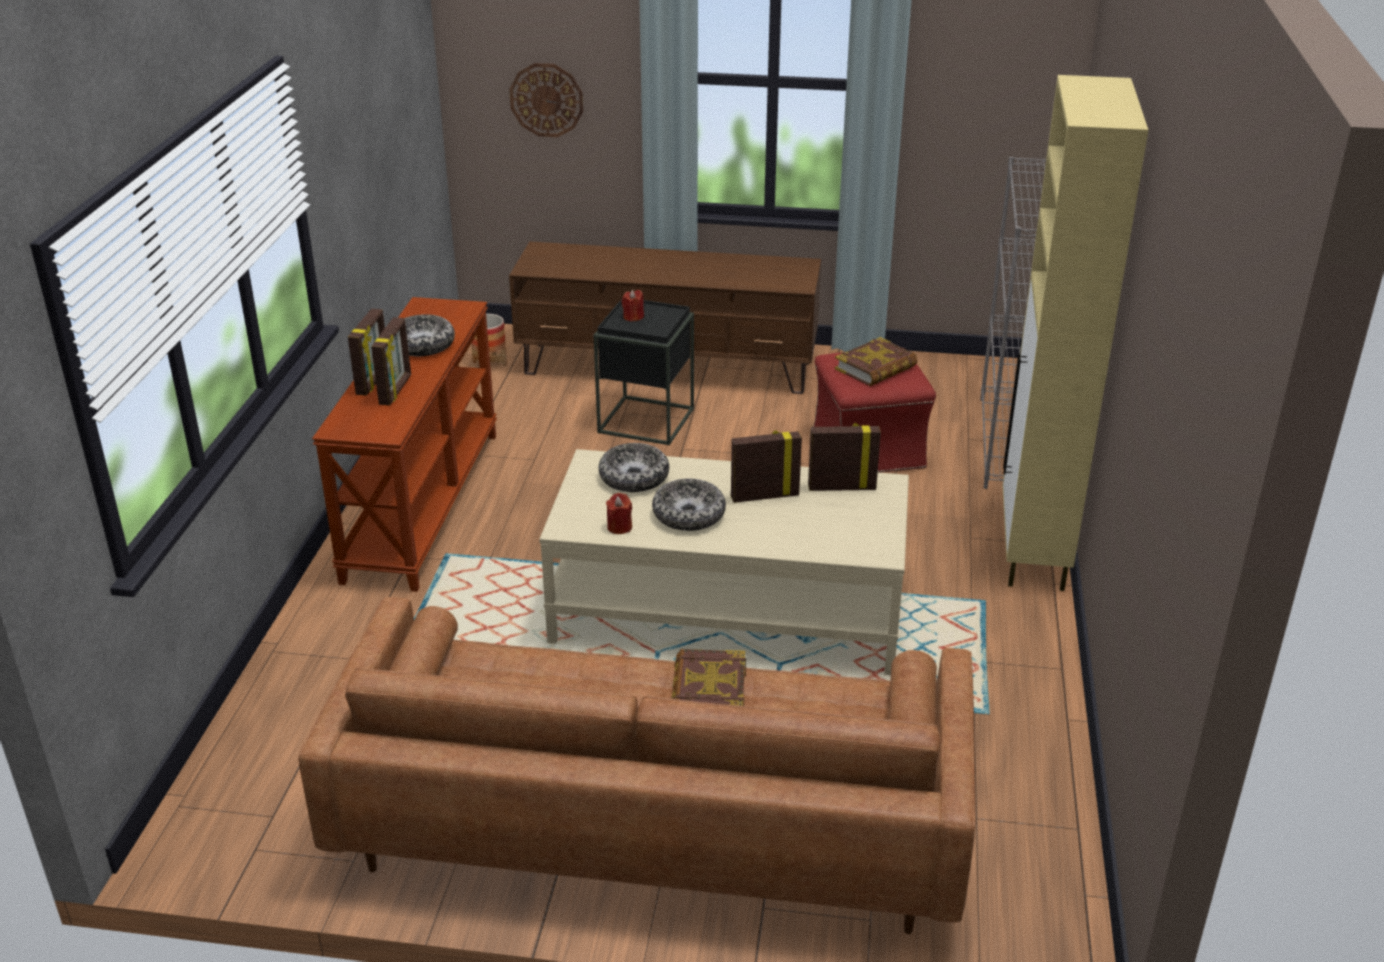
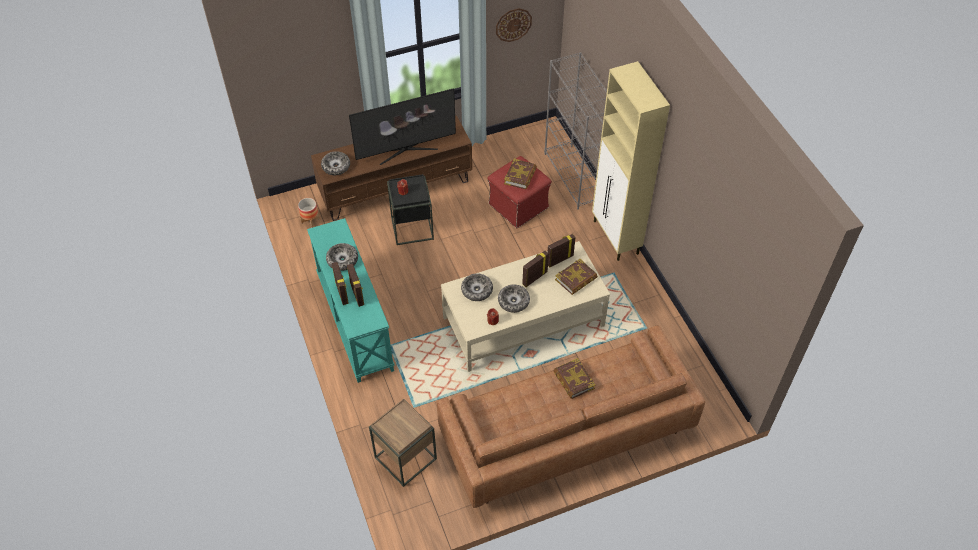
camera: 30 degrees left, 20 degrees up
(298, 726) = (405, 458): none -> brown side table
(421, 504) = (354, 322): brown console table -> turquoise console table
(546, 100) = (305, 88): wall clock -> wall clock (513, 24)
(554, 262) = (336, 166): none -> bowl
(689, 273) = (406, 150): none -> television
(849, 524) = (576, 279): none -> book

